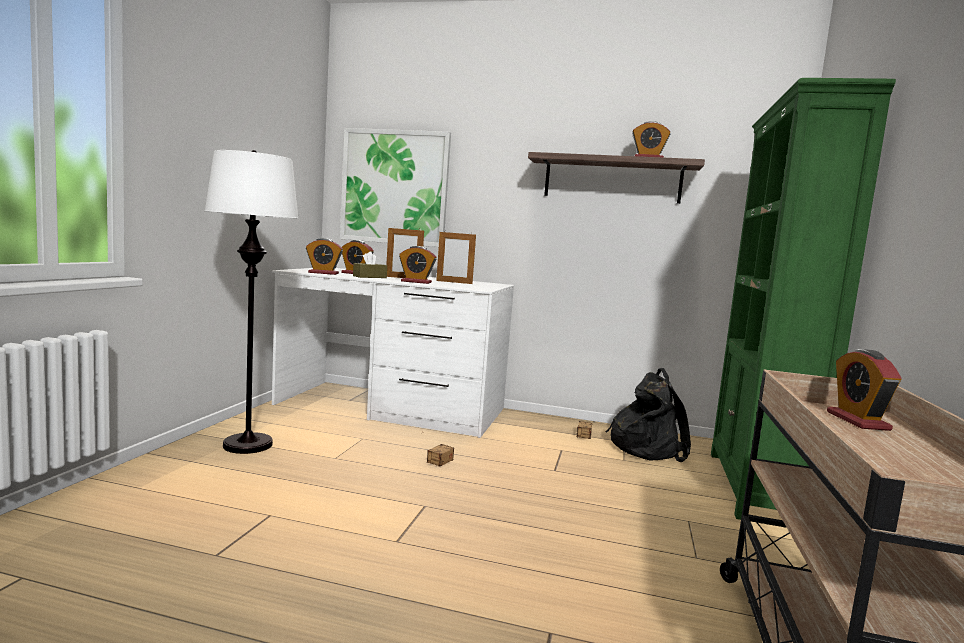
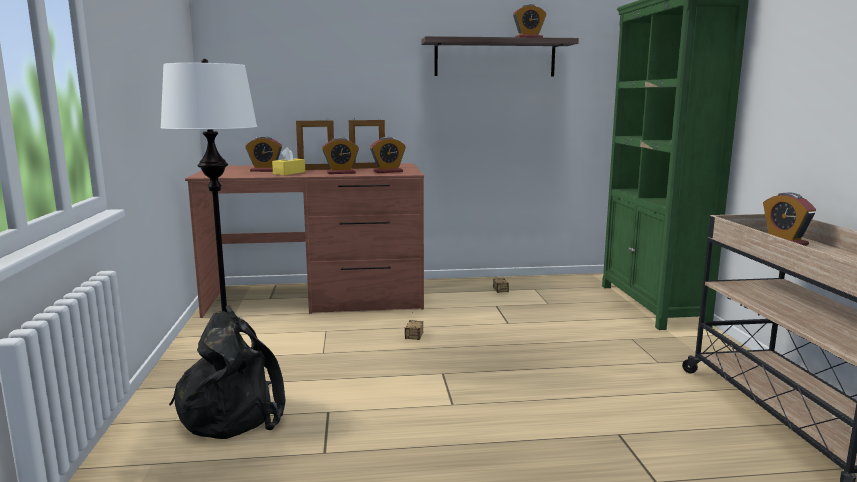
camera: 20 degrees left, 5 degrees up
(323, 273) = (239, 174): alarm clock -> alarm clock (388, 171)
(369, 277) = (289, 173): brown tissue box -> yellow tissue box
(392, 407) = (317, 297): white desk -> brown desk
(394, 187) = (279, 76): picture -> none
(647, 448) = (555, 290): black backpack -> black backpack (233, 413)

